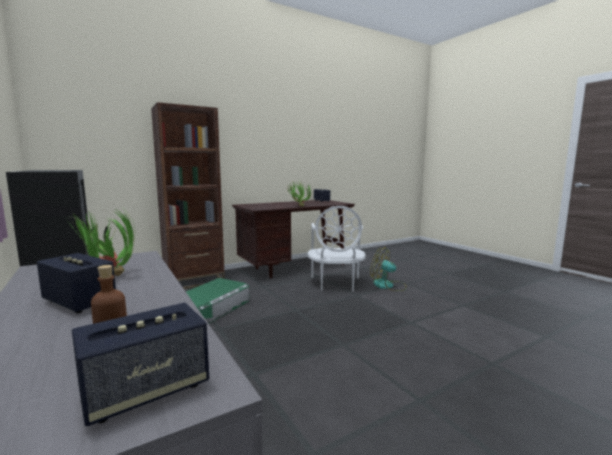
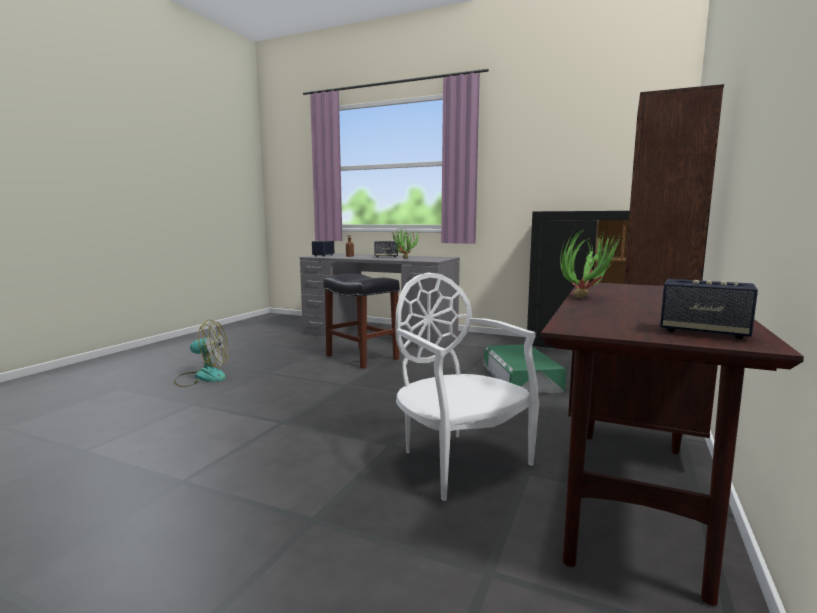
camera: 145 degrees right, 0 degrees up
(277, 393) = (361, 357): none -> black stool
(388, 286) = (352, 492): fan -> fan (202, 377)

